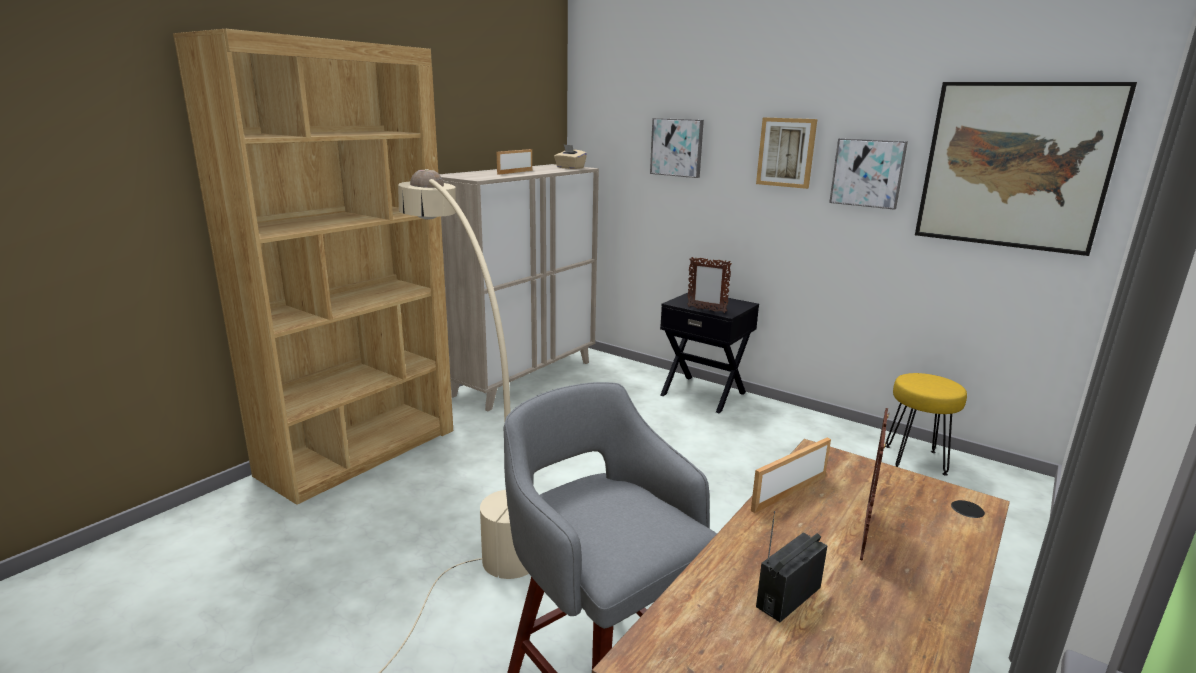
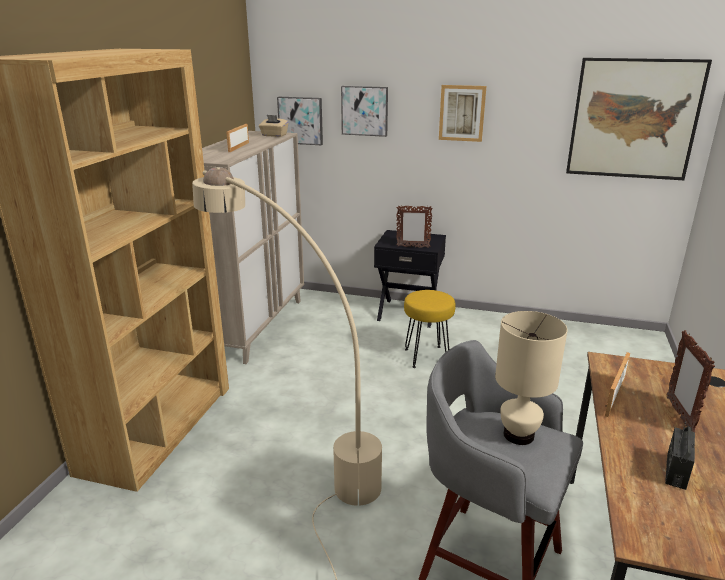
camera: 20 degrees left, 5 degrees up
(630, 511) = (518, 435): none -> beige table lamp
(867, 173) = (528, 127): picture -> picture (301, 120)
(914, 459) = (579, 337): yellow stool -> yellow stool (426, 356)

